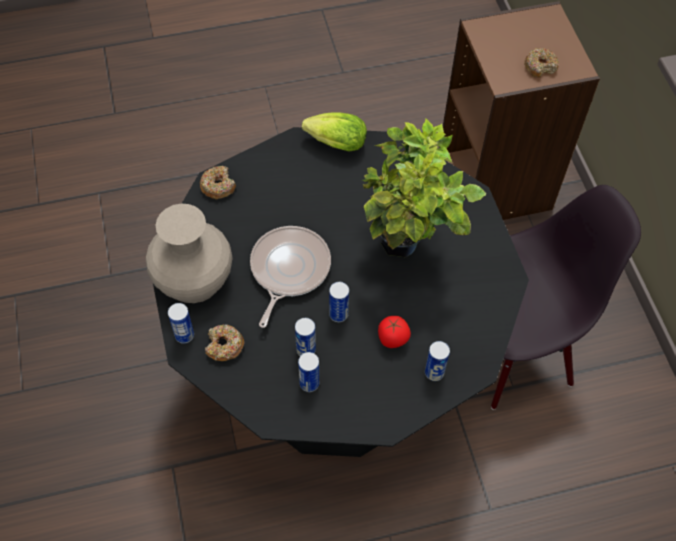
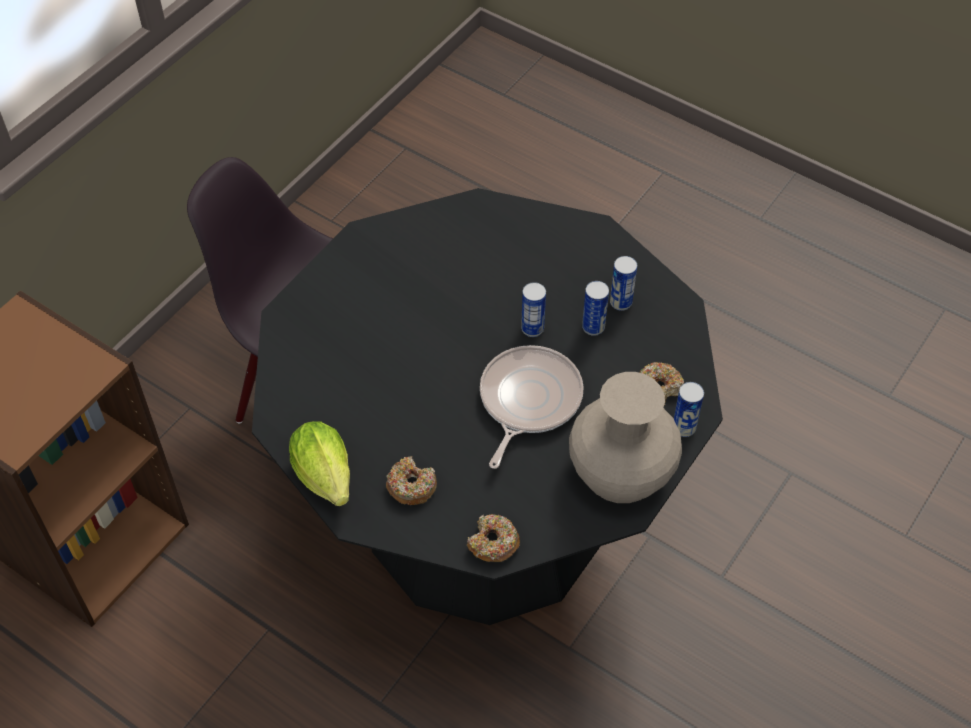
camera: 130 degrees left, 5 degrees down
(288, 270) = (527, 401): frying pan -> frying pan turned 135 degrees clockwise
(392, 339) = (514, 275): tomato -> none
(407, 250) = (406, 325): potted plant -> none
(434, 372) = (515, 229): can -> none
(540, 66) = (43, 349): donut -> donut (411, 486)

